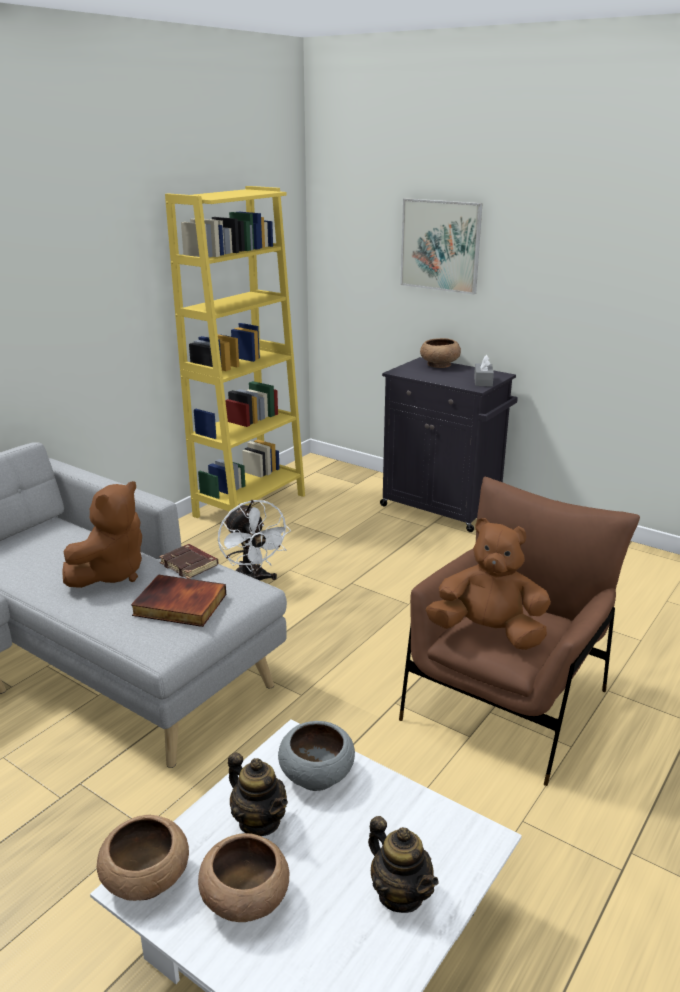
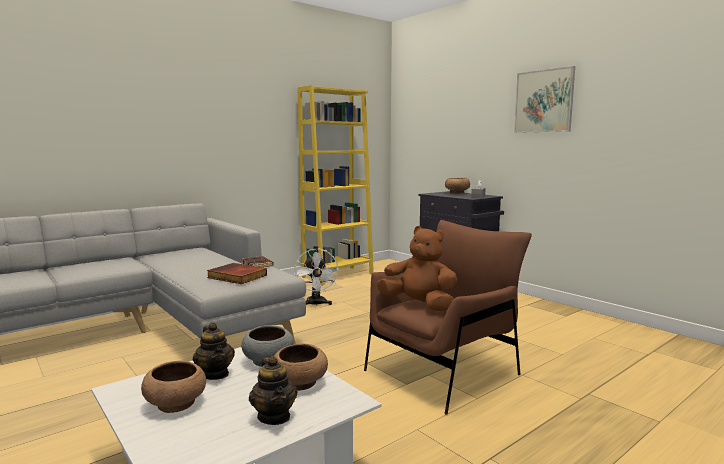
camera: 15 degrees right, 15 degrees down
(111, 573) = (212, 265): brown plush toy -> none
(147, 879) = (127, 387): brown bowl -> brown bowl (300, 383)
(440, 245) = (459, 122): picture -> picture (543, 101)

